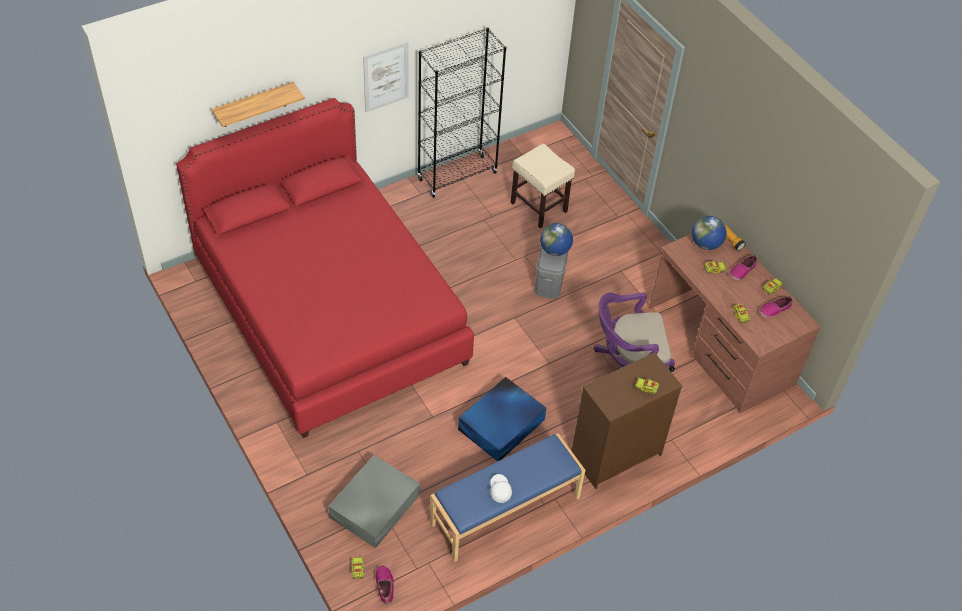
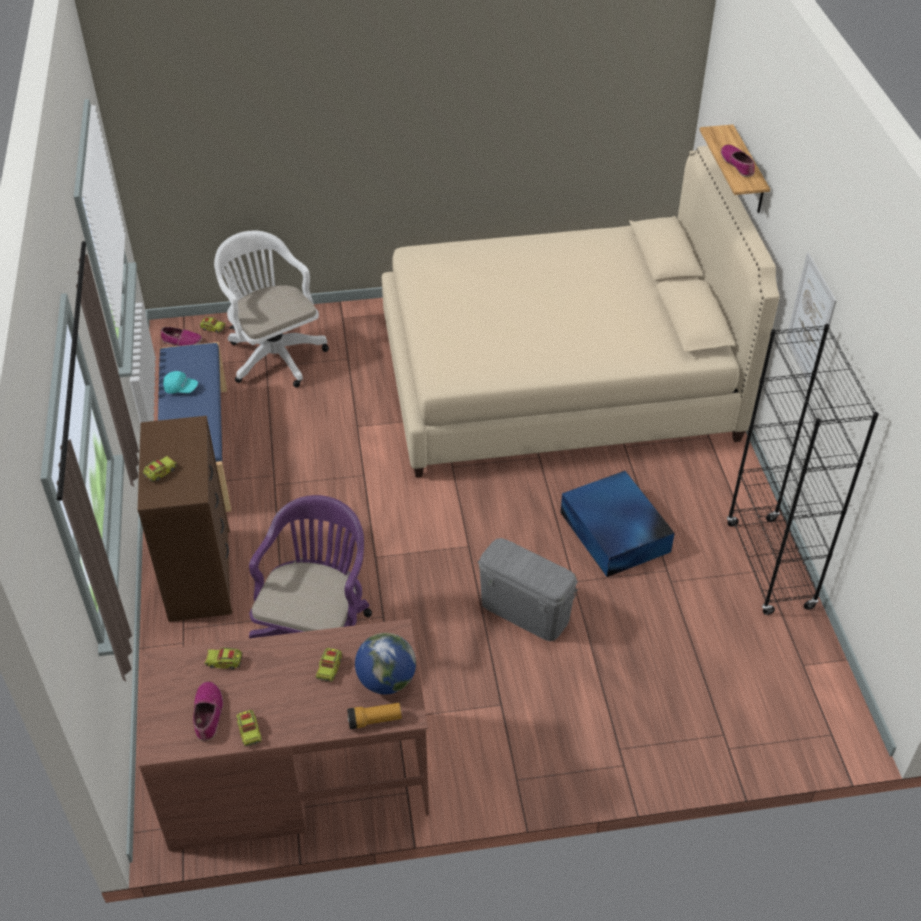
camera: 115 degrees right, 5 degrees down
(329, 311) = (556, 379): red bed -> beige bed
(373, 507) = (273, 354): grey storage box -> white office chair
(500, 490) = (181, 388): white cap -> turquoise cap
(502, 424) = (310, 482): blue storage box -> blue storage box (615, 533)
(539, 207) = (672, 646): beige stool -> none
(555, 250) = (520, 564): globe -> none
(742, 270) = (306, 706): shoe -> shoe (737, 164)

